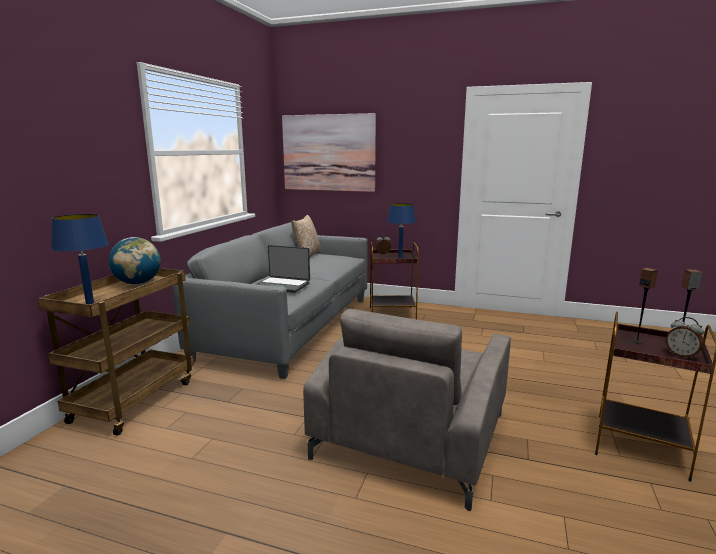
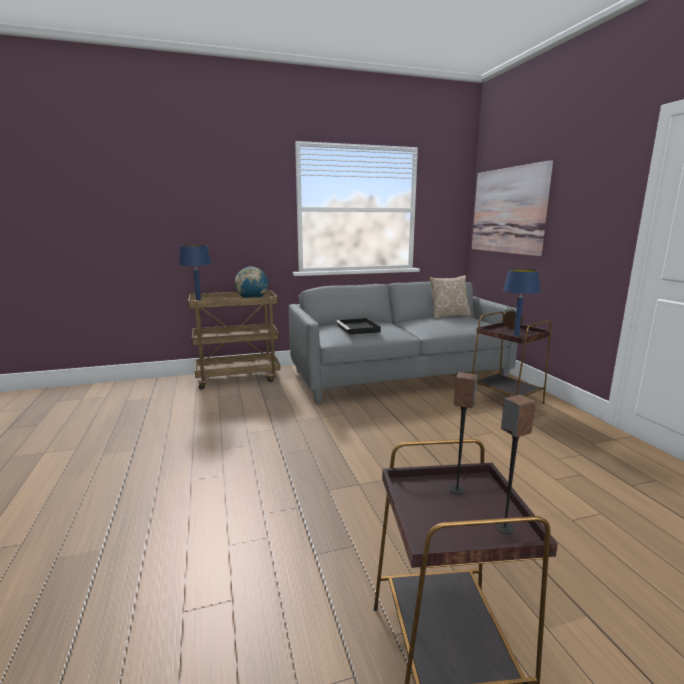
camera: 55 degrees right, 0 degrees up
(282, 285) = (358, 329): laptop -> black tray
(412, 434) = (294, 477): grey armchair -> none
(681, 355) = (451, 531): alarm clock -> none

